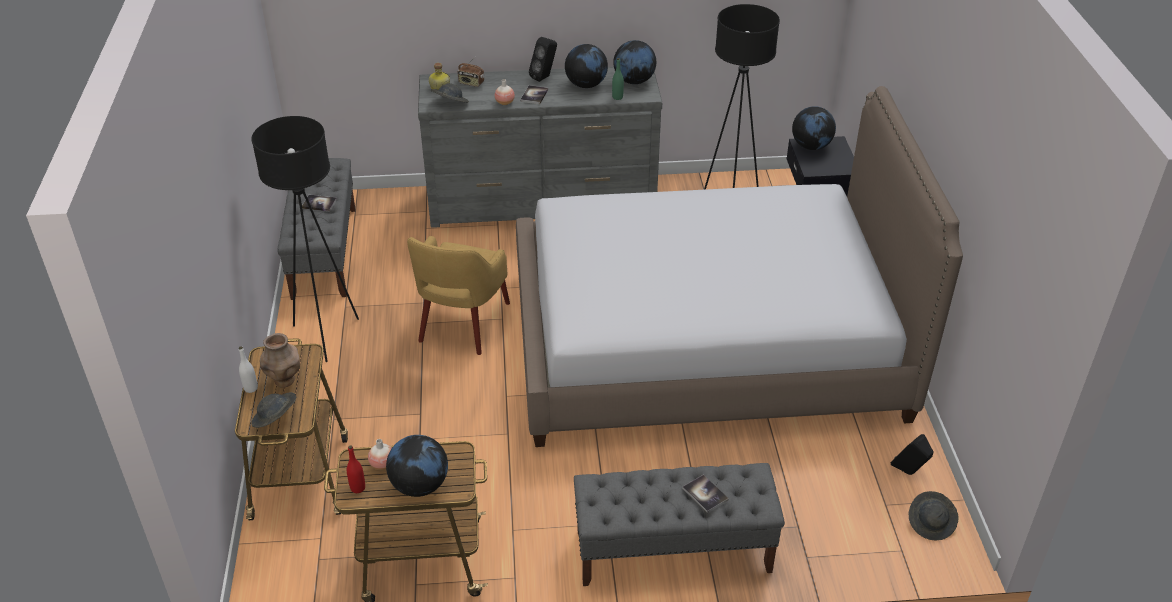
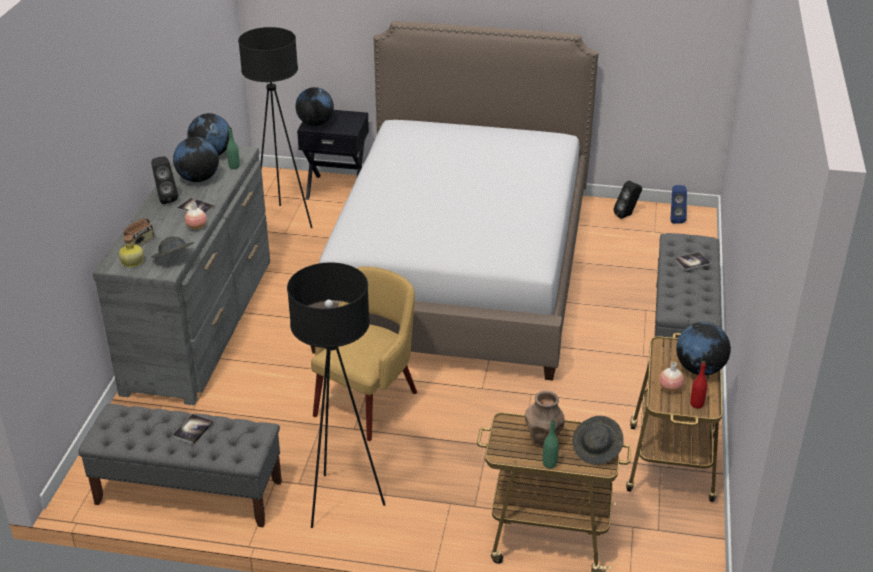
camera: 75 degrees left, 5 degrees down
(251, 388) = (549, 463): white bottle -> green bottle
(463, 324) = (368, 402): yellow armchair -> yellow armchair turned 90 degrees counterclockwise
(931, 523) = (675, 219): grey hat -> blue speaker

